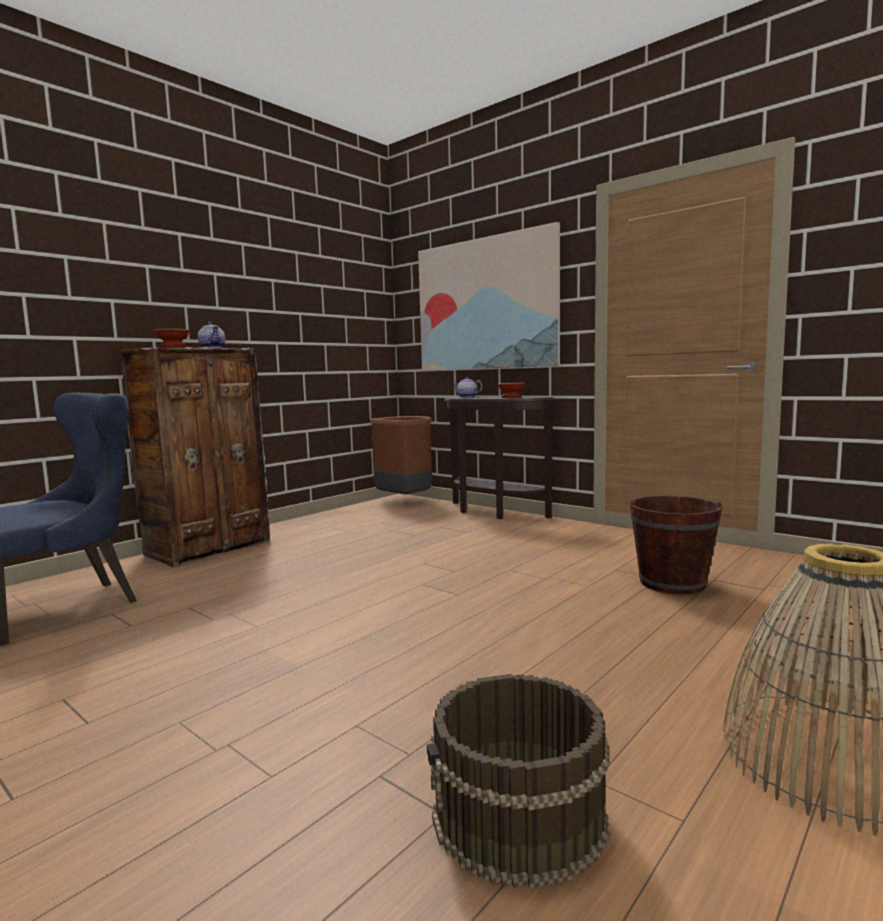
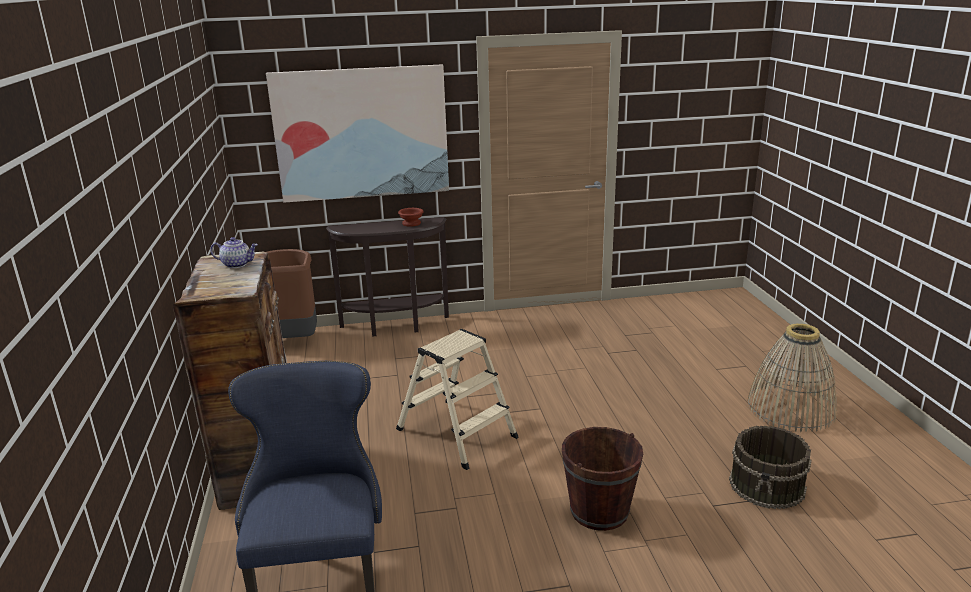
camera: 50 degrees left, 15 degrees up
(172, 347) = (216, 280): brown bowl -> none
(350, 579) = (456, 433): none -> beige step ladder
(466, 397) = (359, 228): teapot -> none
(672, 583) = (614, 346): brown bucket -> brown bucket (599, 511)

